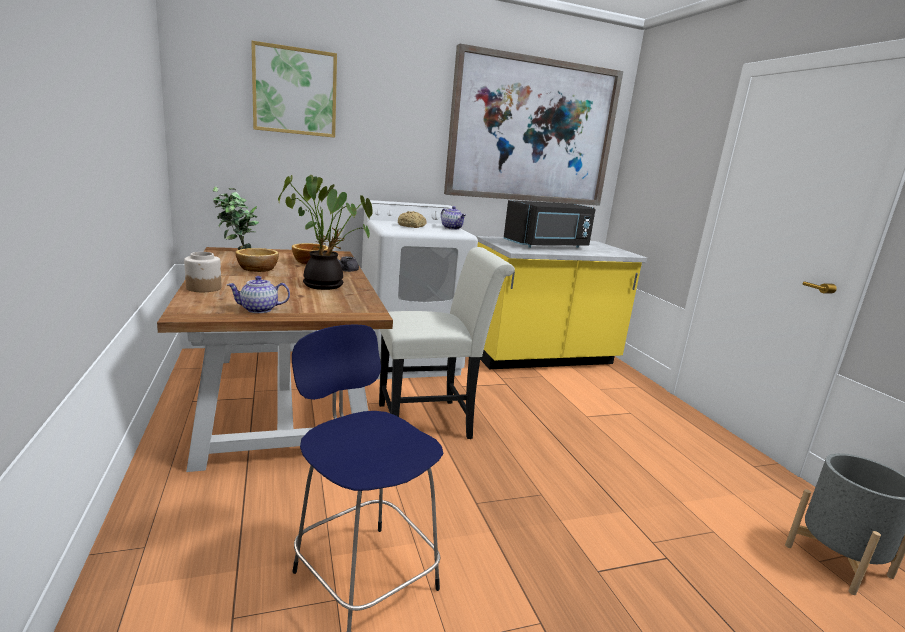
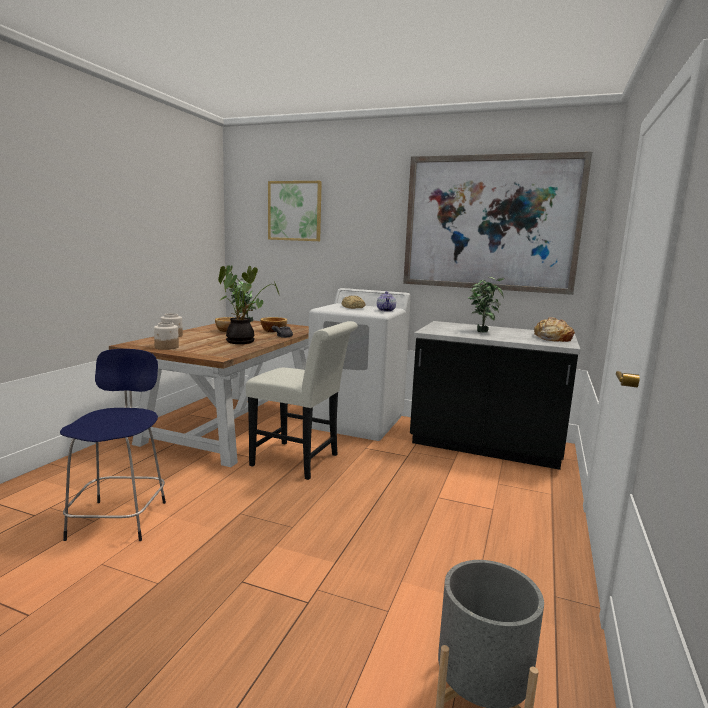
camera: 40 degrees right, 5 degrees down
(258, 309) = (166, 347): teapot -> jar
(542, 356) = (485, 446): yellow counter -> black counter
(548, 246) = (482, 331): black microwave -> potted plant
(605, 248) = (552, 338): none -> bread

